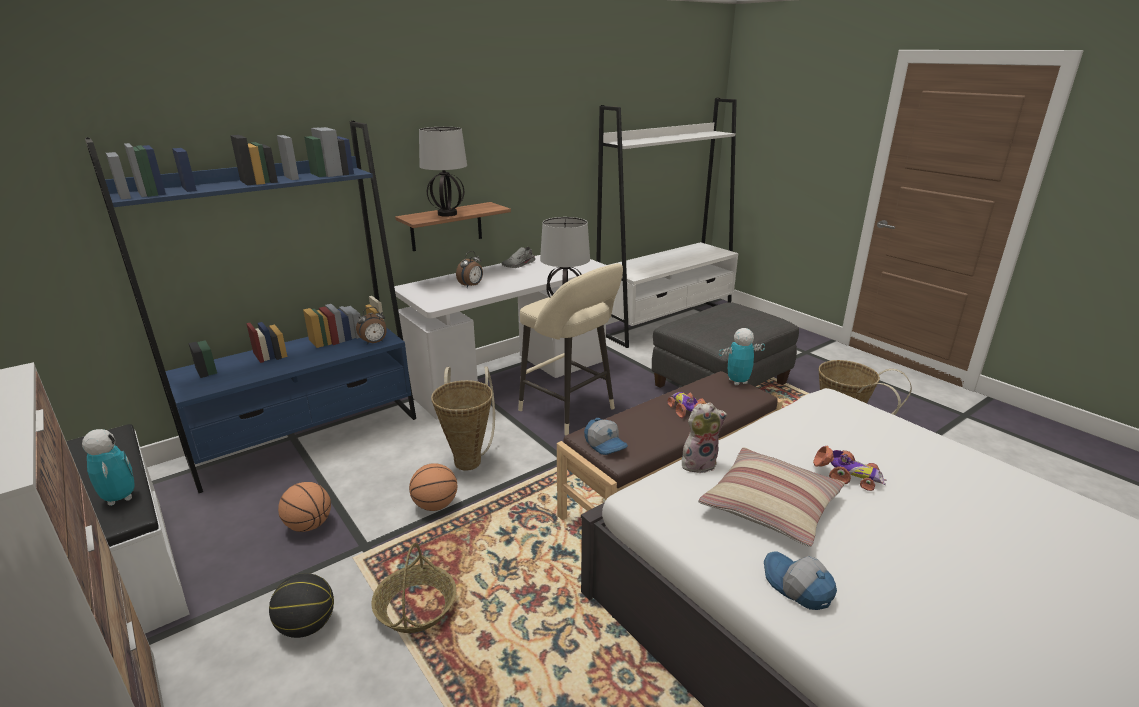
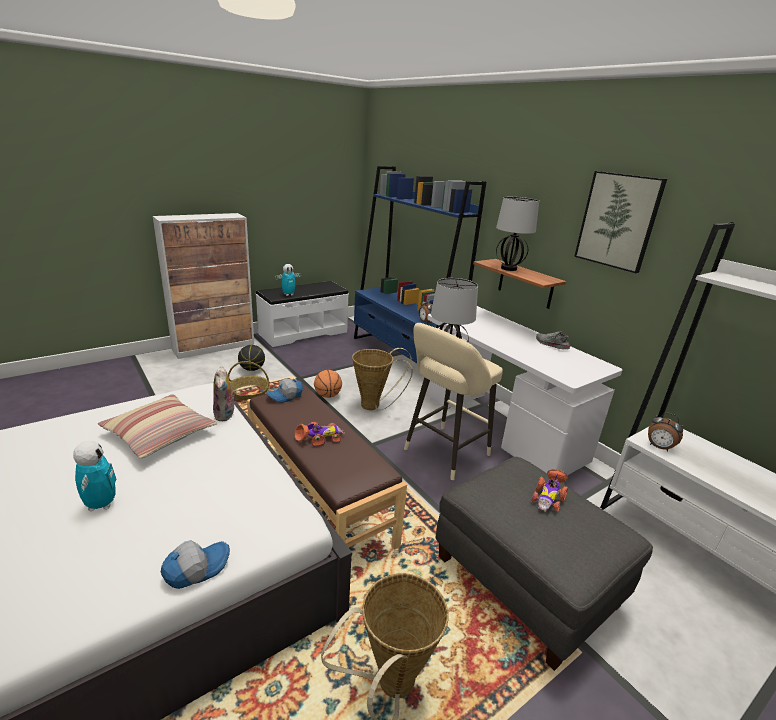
camera: 90 degrees right, 0 degrees up
(309, 525) = (321, 363): basketball -> none
(471, 286) = (485, 326): alarm clock -> alarm clock (659, 447)
(520, 126) = (618, 221): none -> picture
(737, 382) = (372, 480): toy robot -> toy robot (101, 504)
(797, 587) = (86, 425): cap -> cap (196, 568)
(847, 475) = (161, 480): toy car -> toy car (549, 496)

